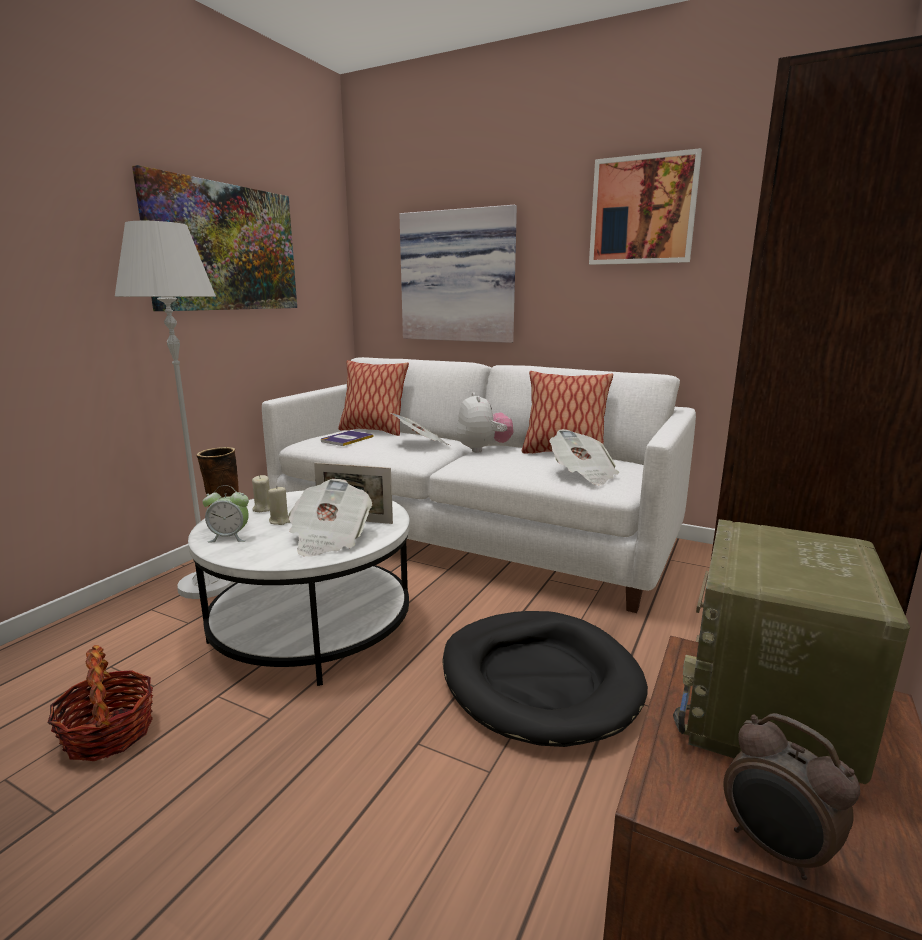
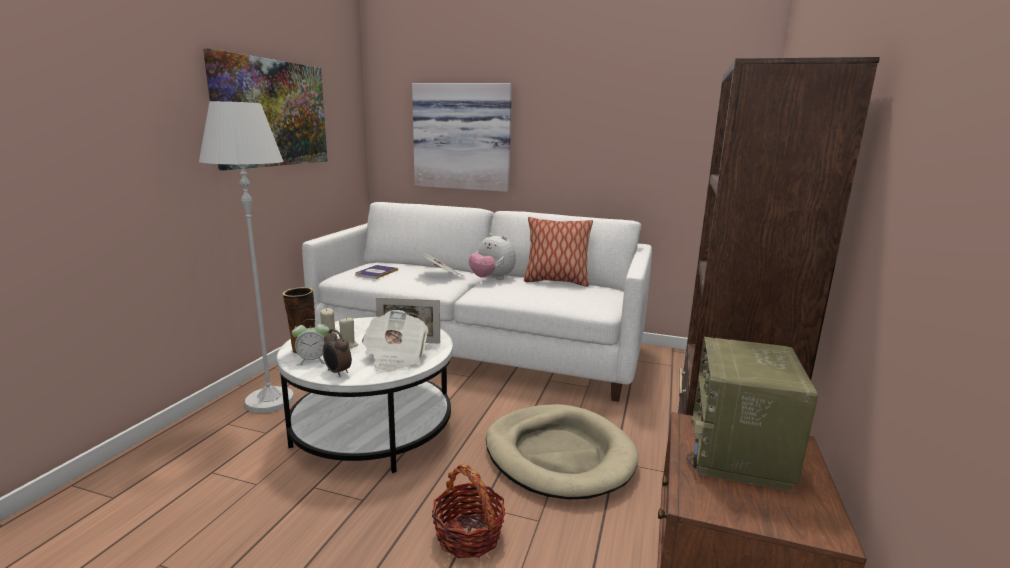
camera: 10 degrees left, 0 degrees up
(109, 733) = (234, 523): basket -> basket (469, 535)
(373, 431) = (394, 264): pillow -> none
(483, 449) = (492, 279): plush toy -> plush toy turned 150 degrees clockwise
(539, 680) = (559, 455): black dog bed -> beige dog bed
(583, 475) = (575, 299): newspaper -> none
(642, 210) = (610, 94): picture -> none
(775, 849) = (755, 521): alarm clock -> alarm clock (337, 372)

